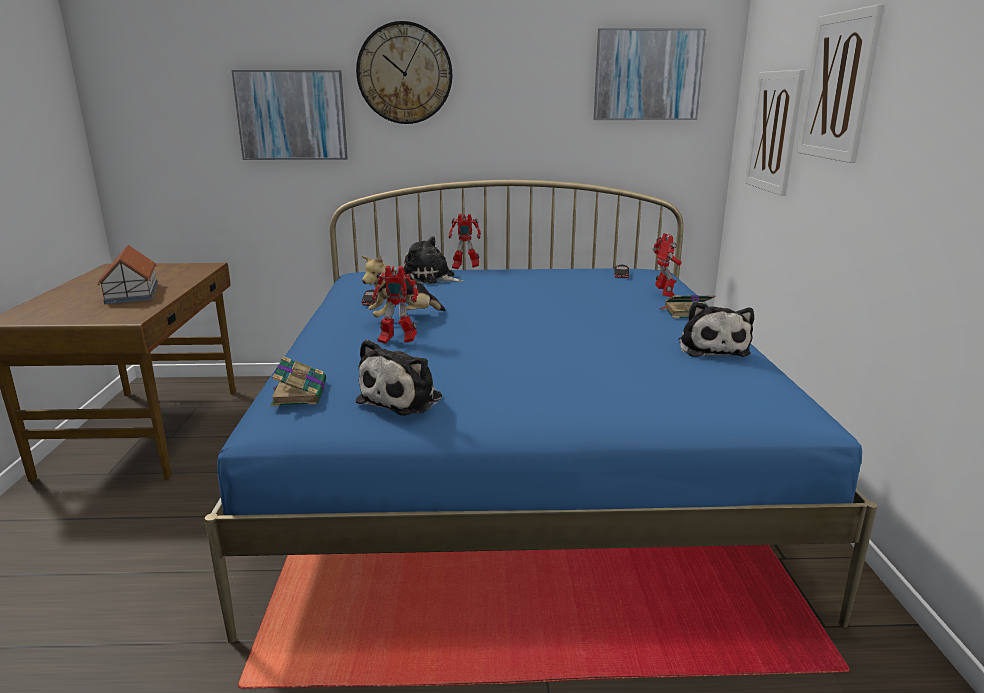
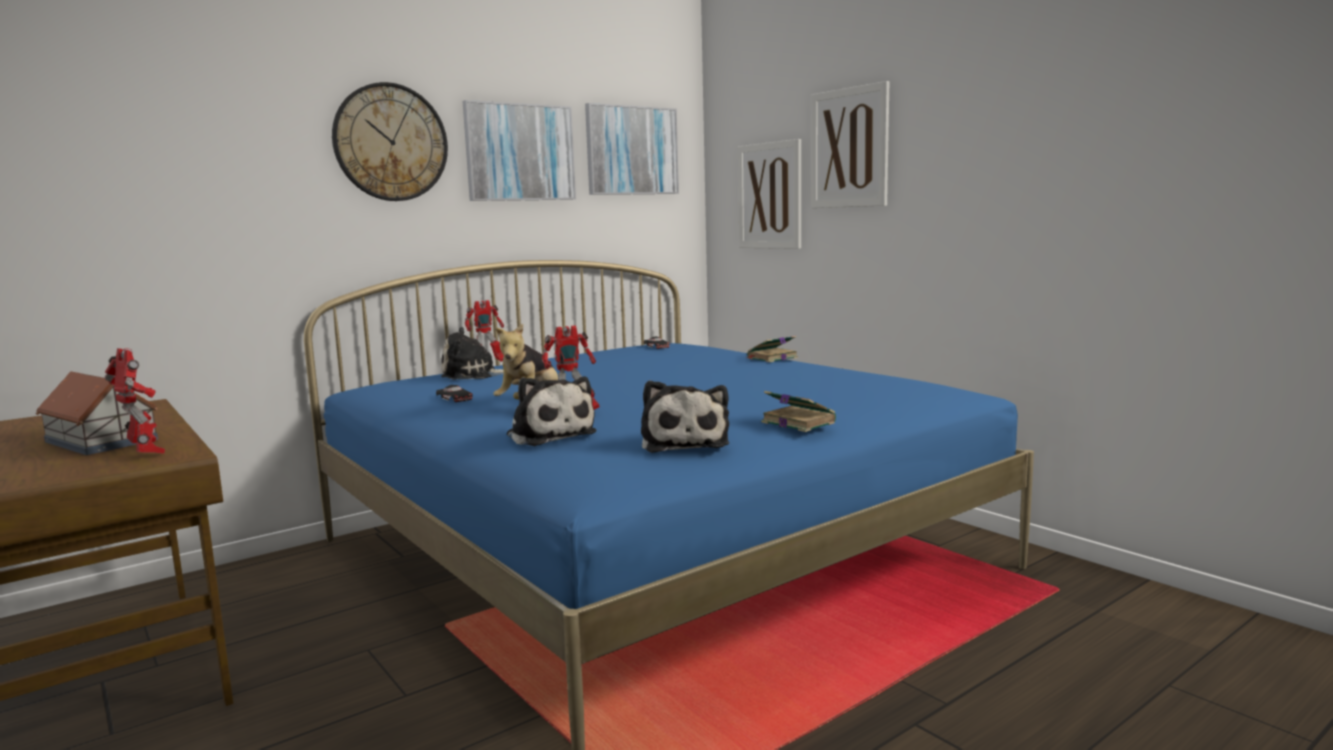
camera: 35 degrees left, 10 degrees down
(292, 115) = (244, 192): picture -> picture (520, 152)
(300, 393) = (573, 461): book -> book (797, 422)
(665, 296) = (728, 353): toy robot -> toy robot (145, 453)
(712, 348) = (838, 371): plush toy -> plush toy (549, 435)

